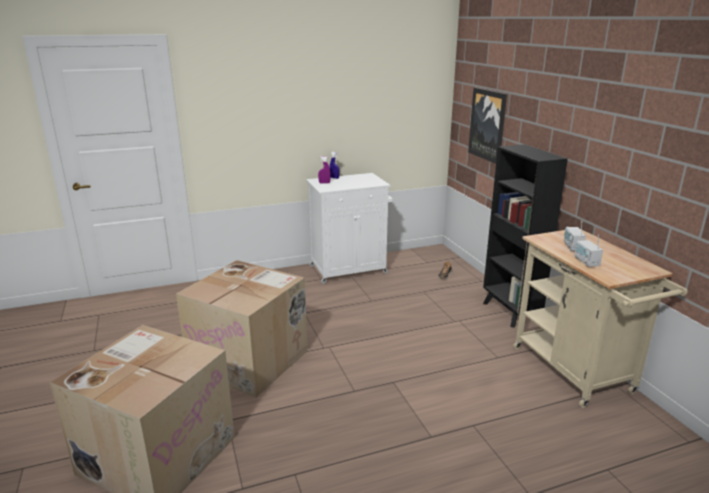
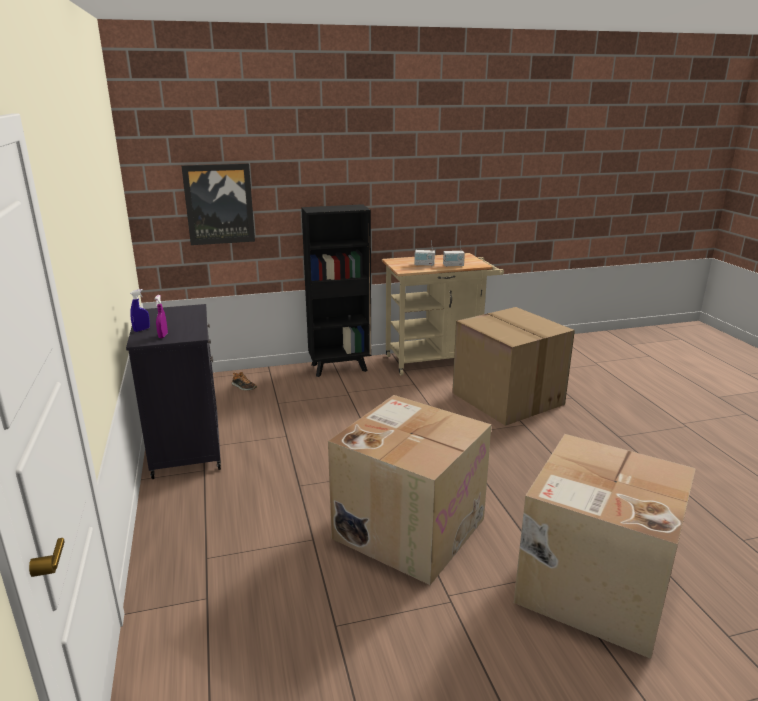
camera: 85 degrees left, 0 degrees up
(349, 269) = (187, 446): white cabinet -> black cabinet
(495, 426) = (505, 398): none -> cardboard box

